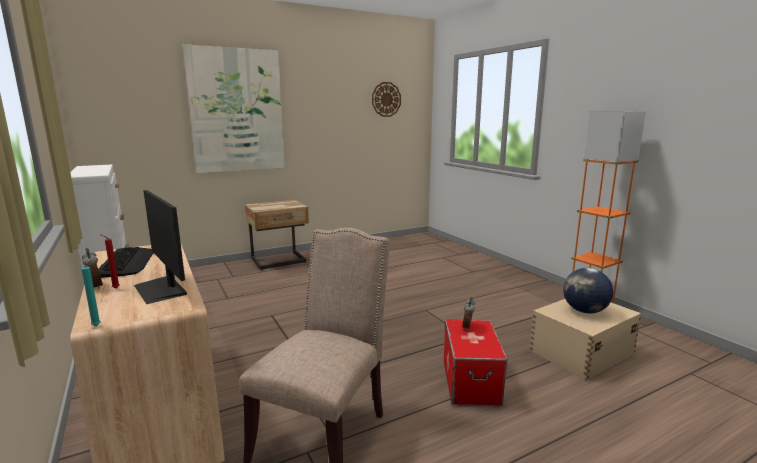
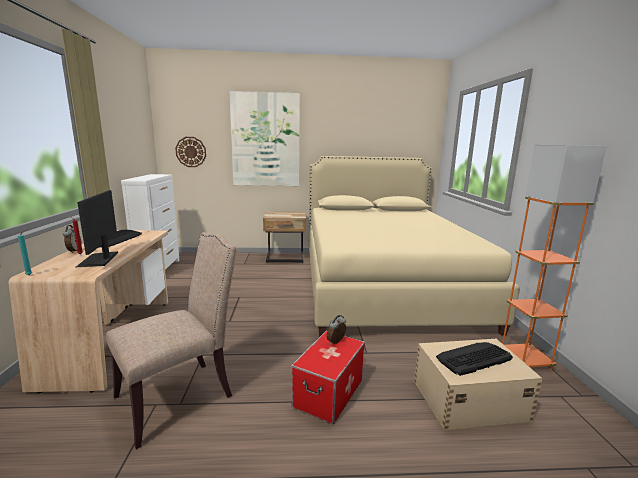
camera: 25 degrees right, 0 degrees up
(386, 99) = (394, 133): wall clock -> wall clock (191, 152)
(415, 270) = (382, 284): none -> beige bed
(585, 311) = (473, 358): globe -> keyboard

